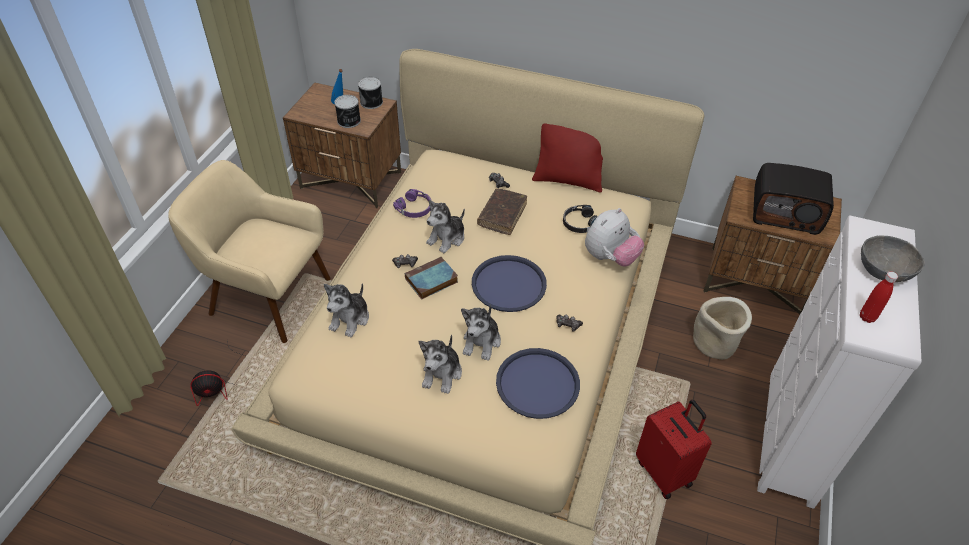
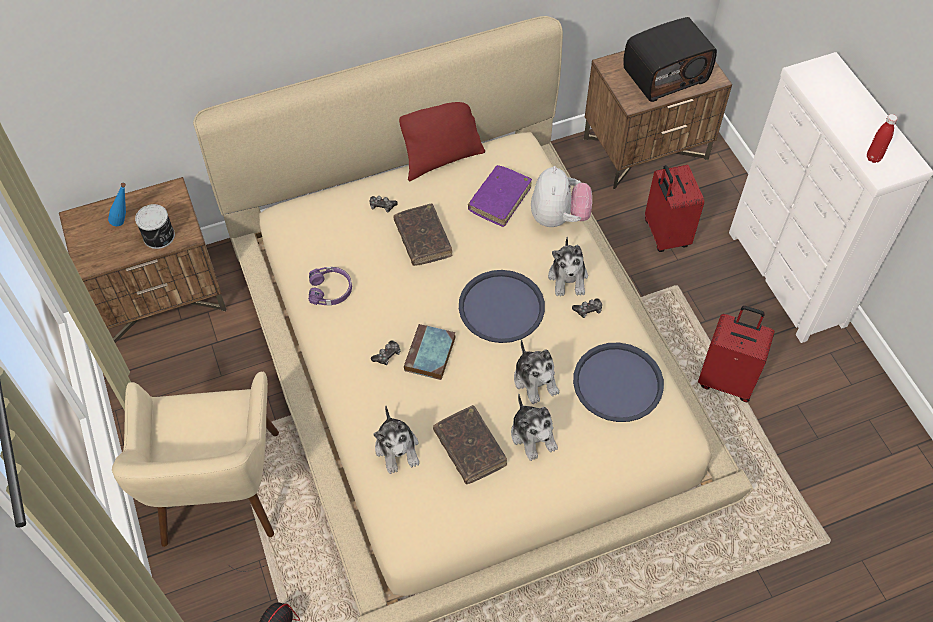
camera: 40 degrees left, 10 degrees up
(268, 297) = (219, 489): beige armchair -> beige armchair turned 75 degrees counterclockwise
(372, 102) = (158, 196): can -> none
(392, 351) = (470, 448): none -> brown book
(447, 238) = (397, 300): plush toy -> plush toy (568, 277)
(579, 223) = (499, 200): black headphones -> purple book
(714, 343) = (664, 234): beige planter -> red suitcase
(884, 271) = (849, 106): grey bowl -> none

